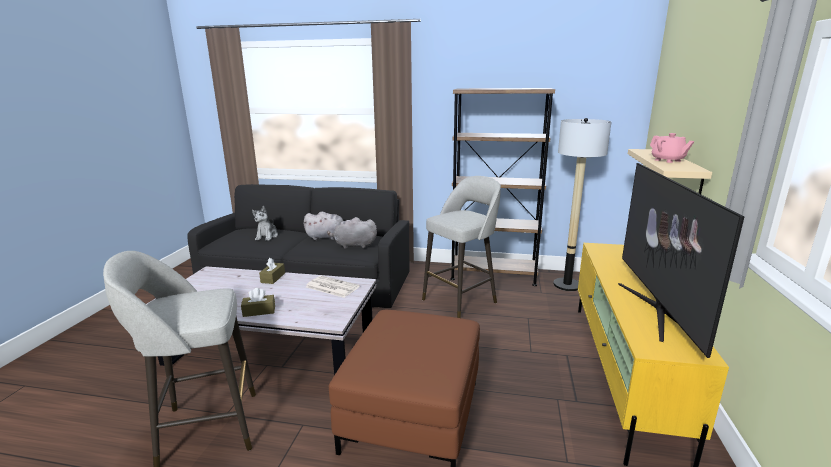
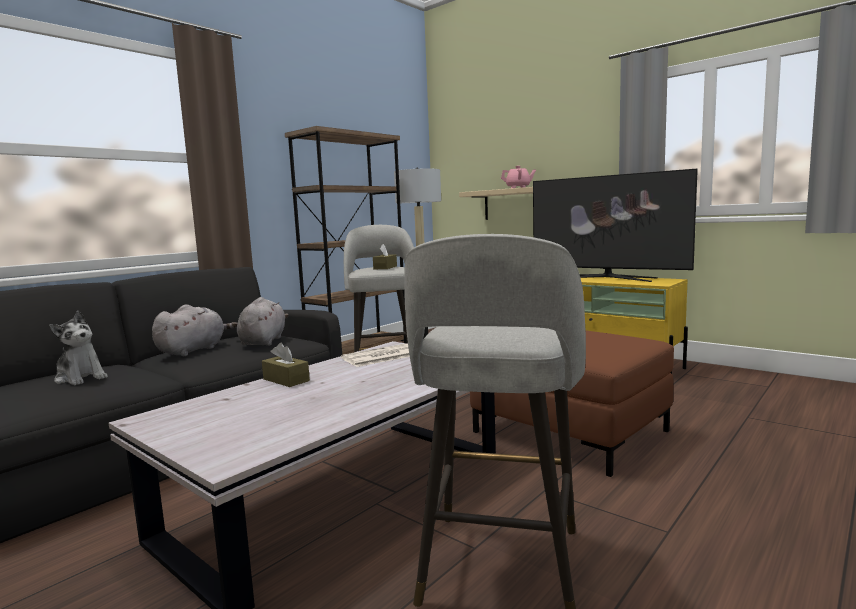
camera: 60 degrees left, 10 degrees down
(259, 311) = (394, 390): brown tissue box -> brown tissue box (385, 267)
(353, 245) = (263, 341): grey plush toy -> grey plush toy turned 150 degrees clockwise

